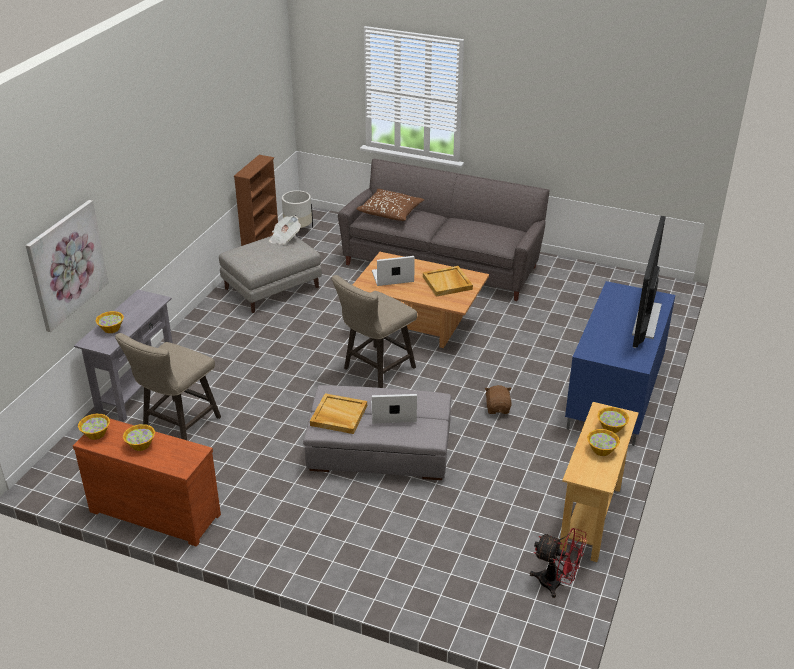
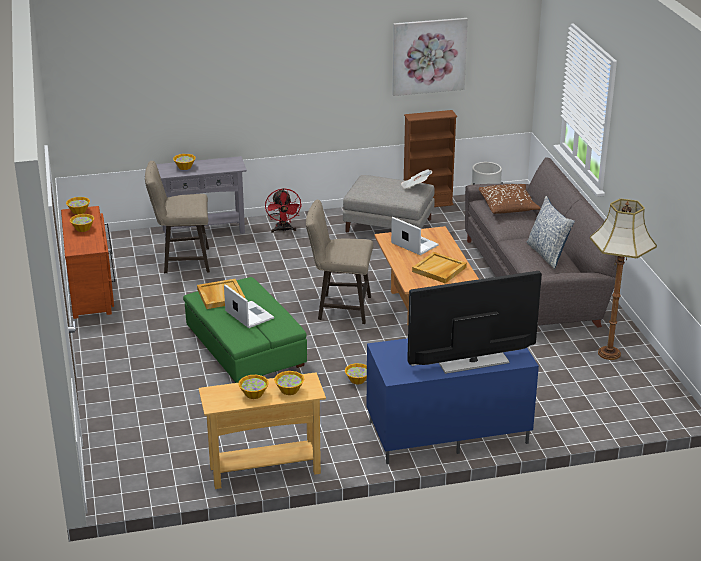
camera: 55 degrees right, 5 degrees down
(67, 264) = (164, 101): picture -> picture (429, 56)
(379, 449) = (244, 346): grey ottoman -> green ottoman
(486, 228) = (547, 254): none -> pillow
(498, 408) = (357, 380): brown plush toy -> bowl
(556, 583) = (172, 477): red fan -> red fan (283, 230)
(573, 279) = (610, 353): none -> floor lamp

